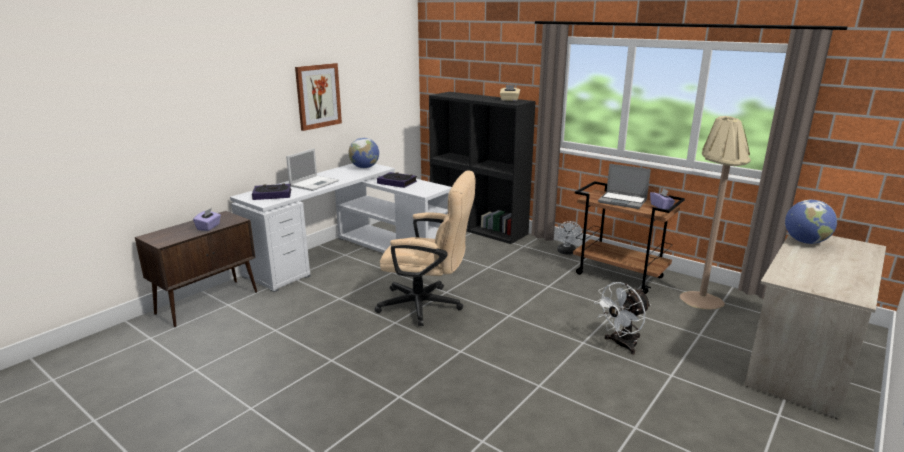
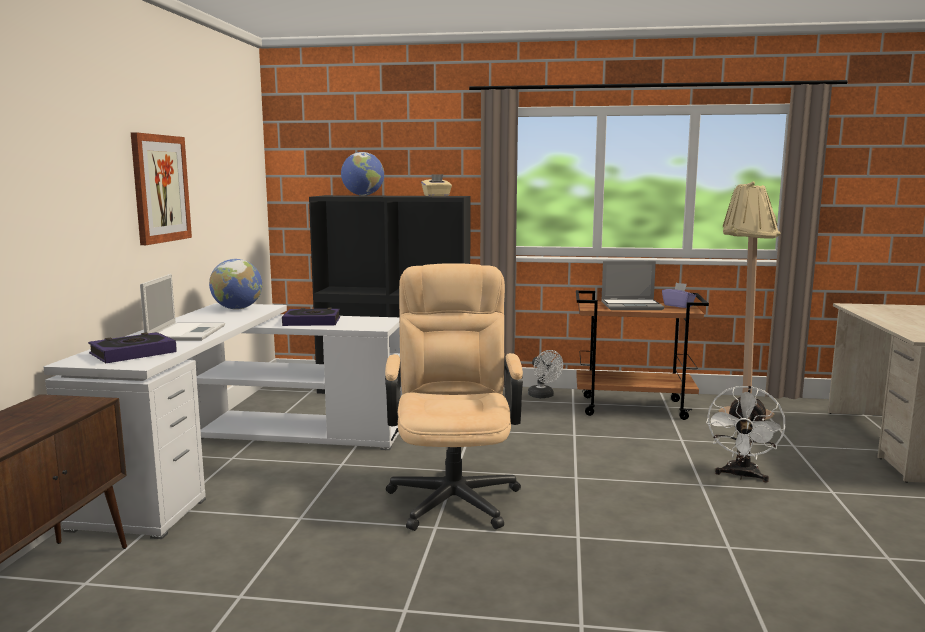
camera: 30 degrees left, 10 degrees down
(209, 227) = (45, 420): purple tissue box -> none
(427, 306) = (454, 493): beige office chair -> beige office chair turned 75 degrees counterclockwise
(805, 242) = (869, 310): globe -> globe (363, 195)

